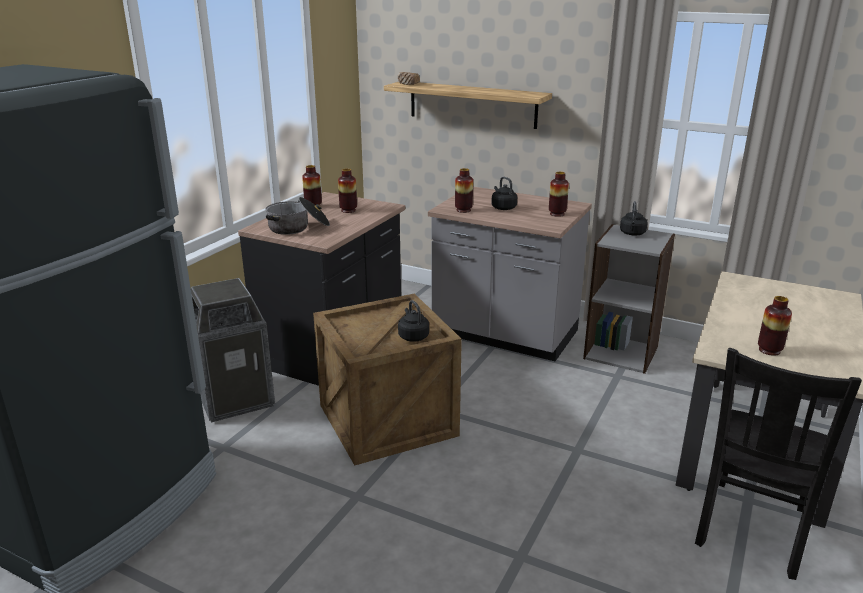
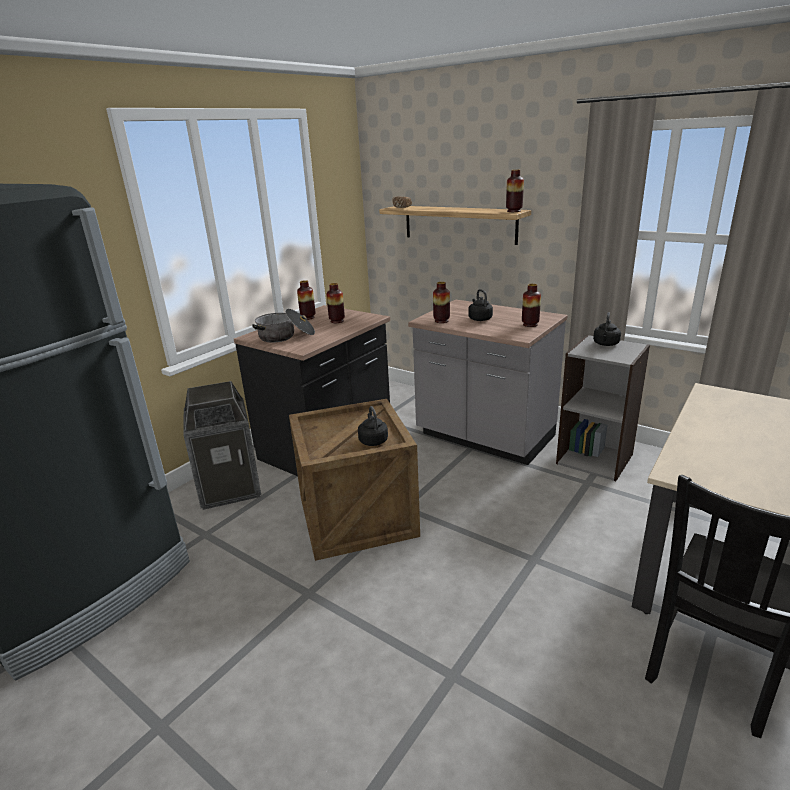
camera: 10 degrees right, 0 degrees up
(769, 350) = (738, 473): vase -> vase (514, 211)

